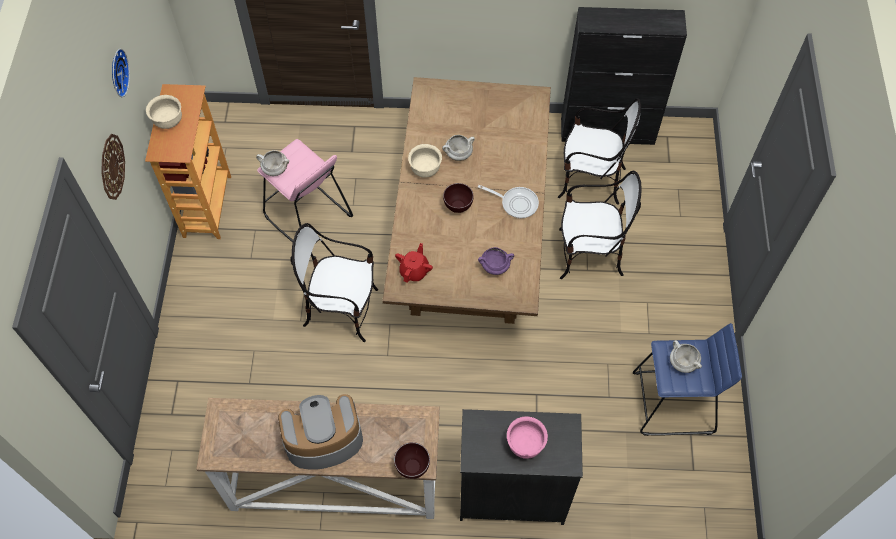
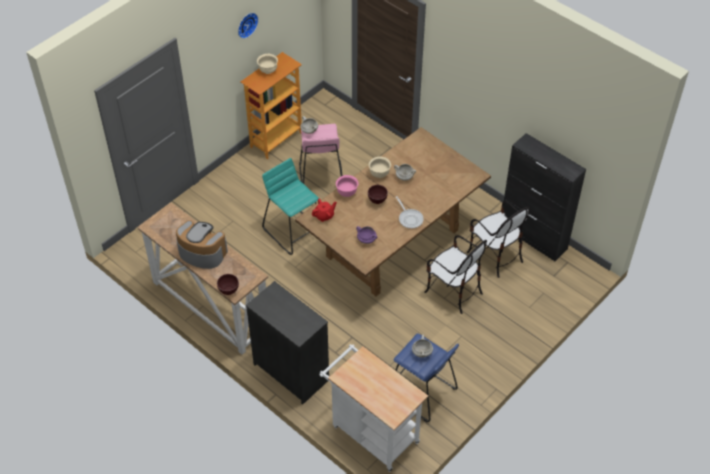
camera: 40 degrees right, 10 degrees down
(112, 167) = (212, 68): wall clock -> none
(342, 310) = (294, 231): chair -> turquoise stool
(525, 444) = (287, 315): pink bowl -> pink bowl (347, 192)
(668, 495) = (371, 432): none -> white cart

